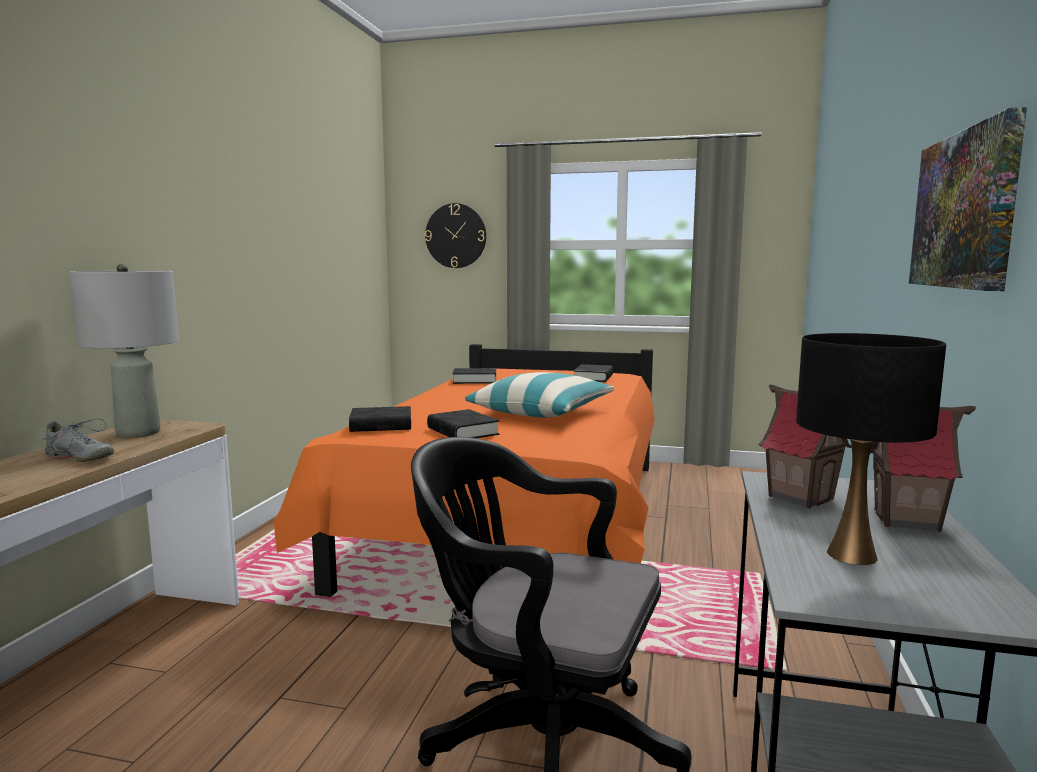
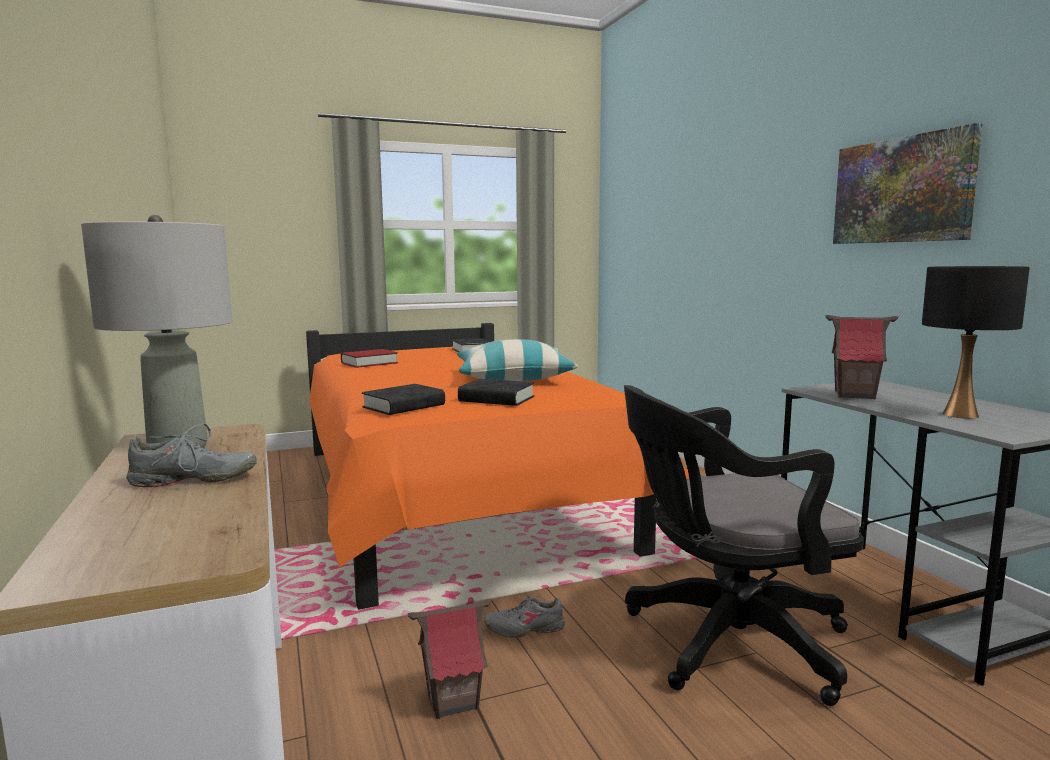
camera: 35 degrees left, 0 degrees up
(397, 657) = (525, 628): none -> grey shoe
(456, 236) = (269, 212): wall clock -> none
(474, 380) = (369, 363): black book -> red book
(907, 520) = (928, 396): toy house -> toy house (453, 701)

